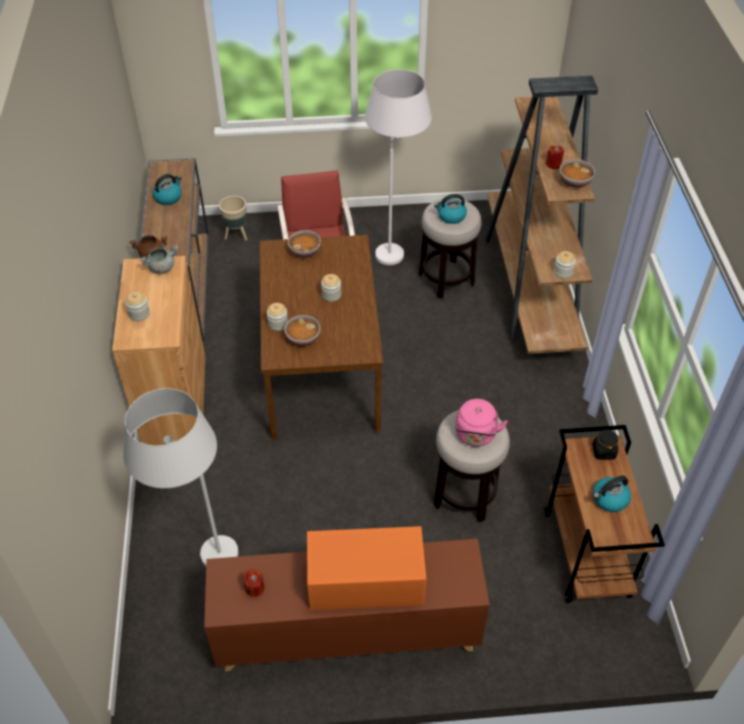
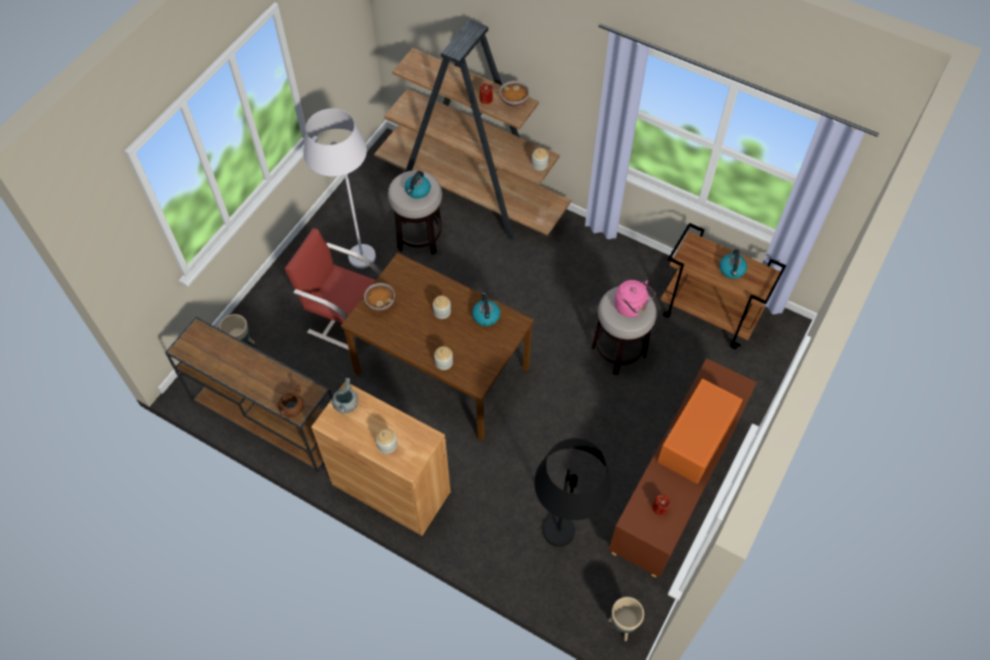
camera: 55 degrees left, 10 degrees up
(149, 669) = (623, 625): none -> beige planter
(168, 197) = (230, 361): kettle -> kettle (485, 315)
(202, 566) = (561, 548): white floor lamp -> black floor lamp
(302, 338) = (472, 355): bowl -> none
(603, 451) = (695, 248): black jar -> none

